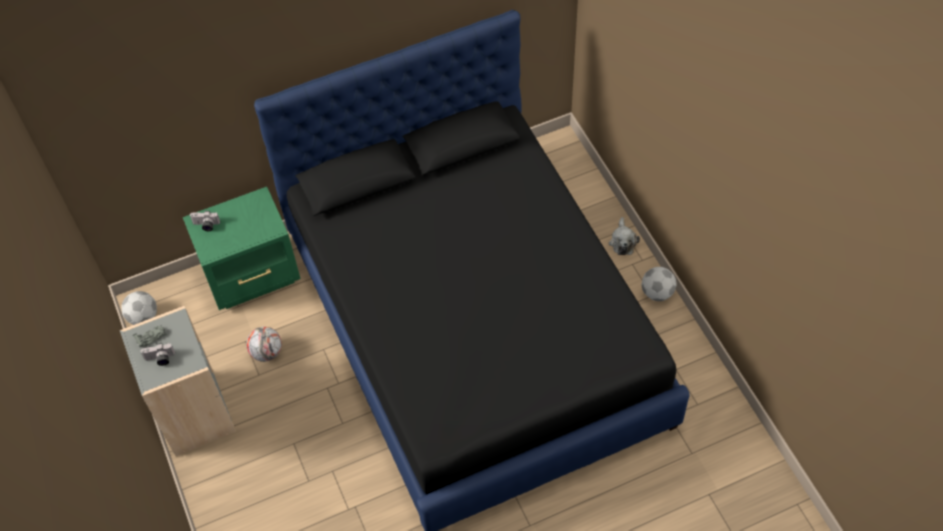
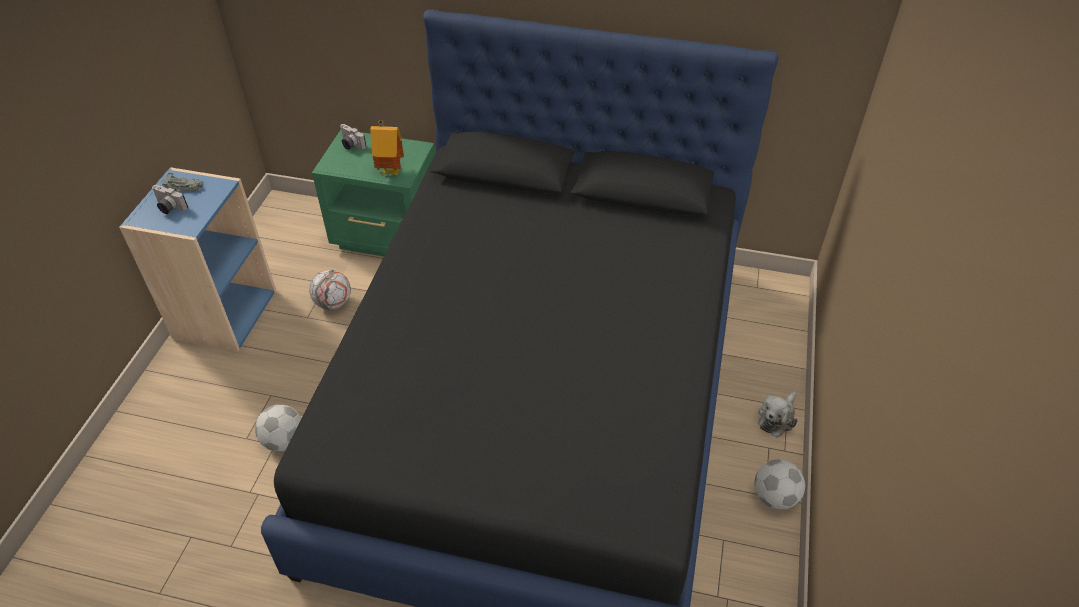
camera: 35 degrees right, 10 degrees down
(143, 317) = (272, 216): football -> football (283, 441)
(193, 412) = (225, 312): grey bookcase -> blue bookcase
(259, 228) = (390, 170): none -> toy house

